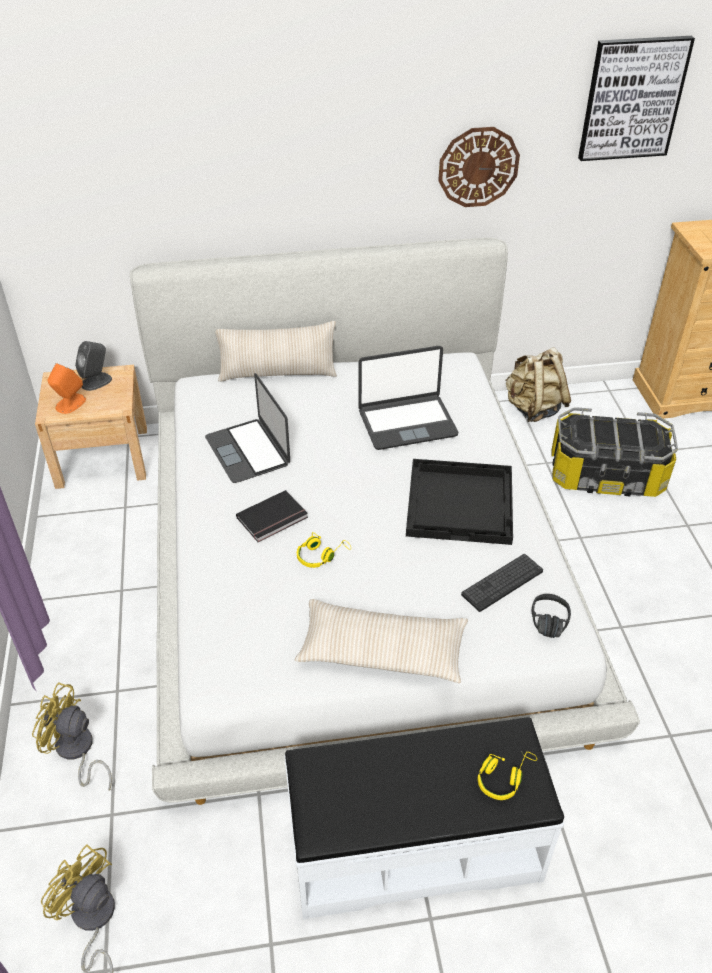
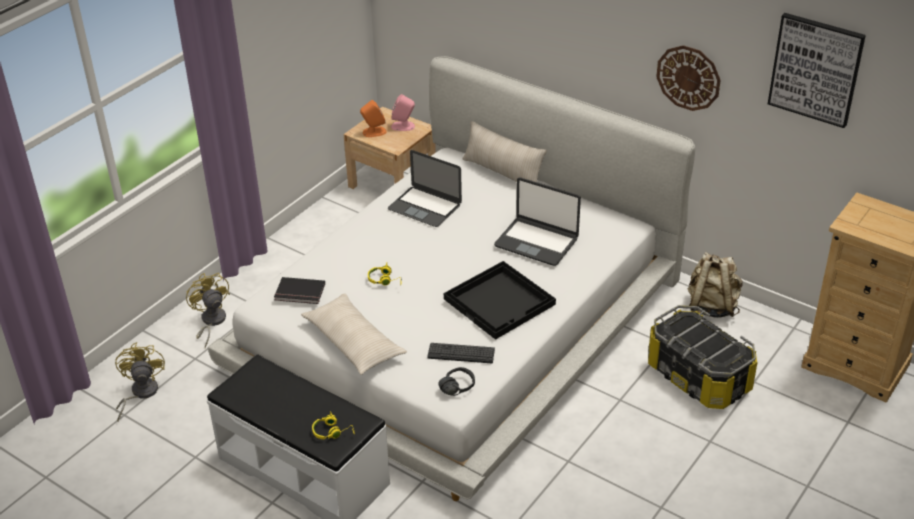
camera: 45 degrees right, 5 degrees down
(96, 381) = (403, 126): grey speaker -> pink speaker
(247, 450) = (425, 206): laptop -> laptop turned 75 degrees counterclockwise
(273, 519) = (388, 249): black book -> black book (300, 293)

